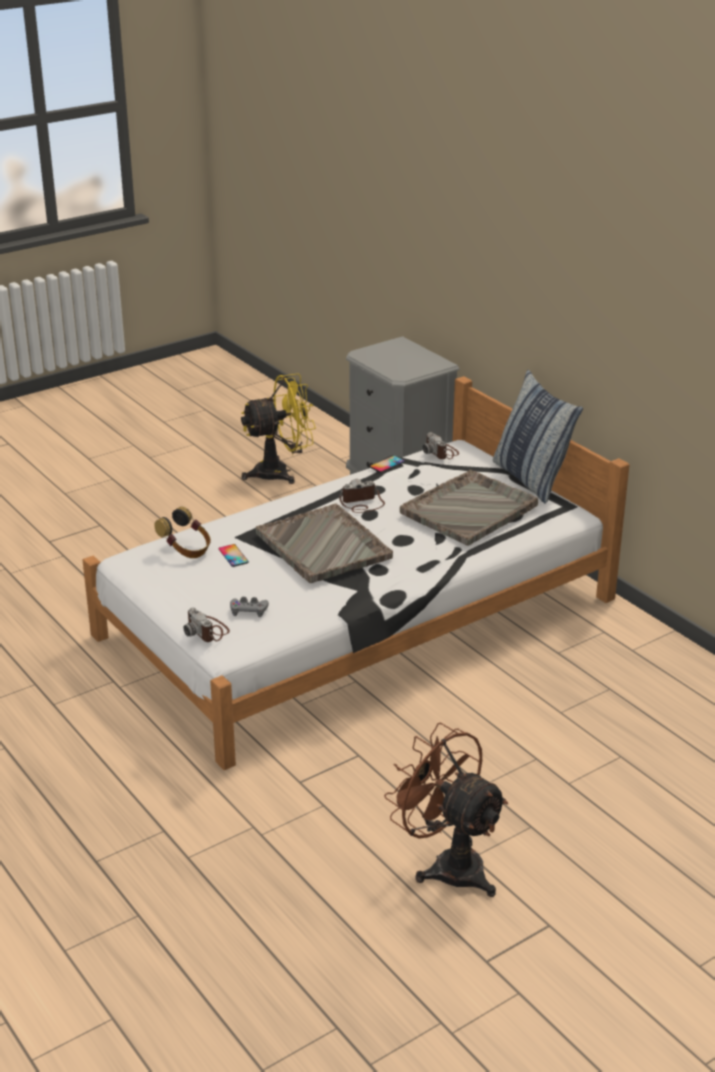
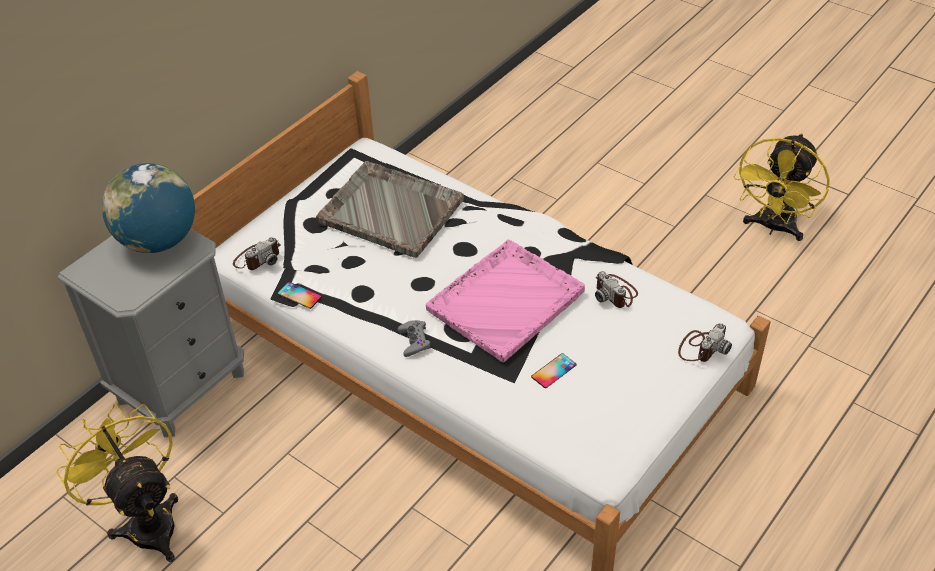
camera: 105 degrees left, 15 degrees up
(186, 550) = (561, 416): headphones -> none
(249, 610) = (650, 327): grey game controller -> grey game controller (414, 341)
(323, 546) = (507, 300): grey tray -> pink tray
(362, 504) = (402, 294): camera -> camera (615, 293)
(415, 365) = (159, 241): none -> globe
(448, 865) = (773, 227): brown fan -> yellow fan
(531, 479) = (302, 184): pillow -> none

